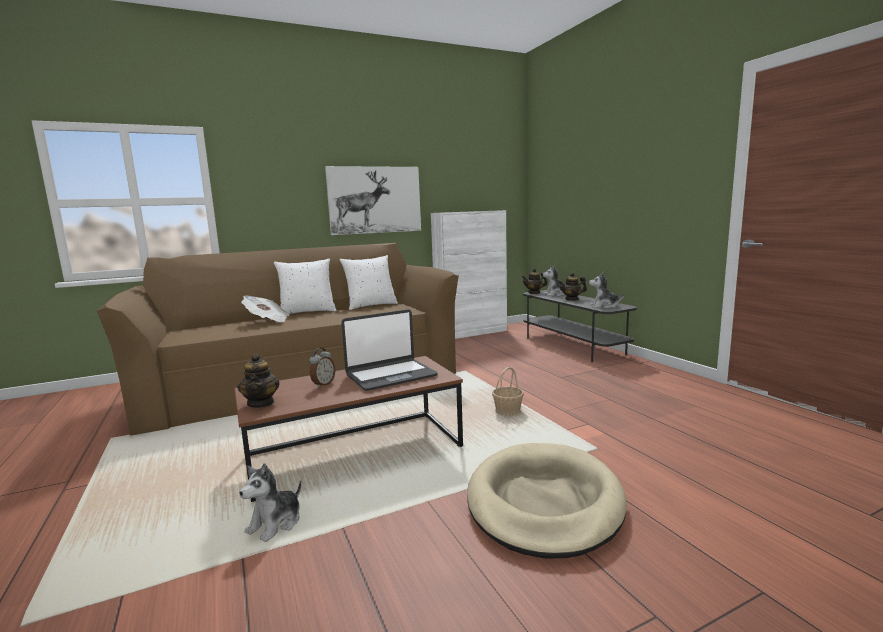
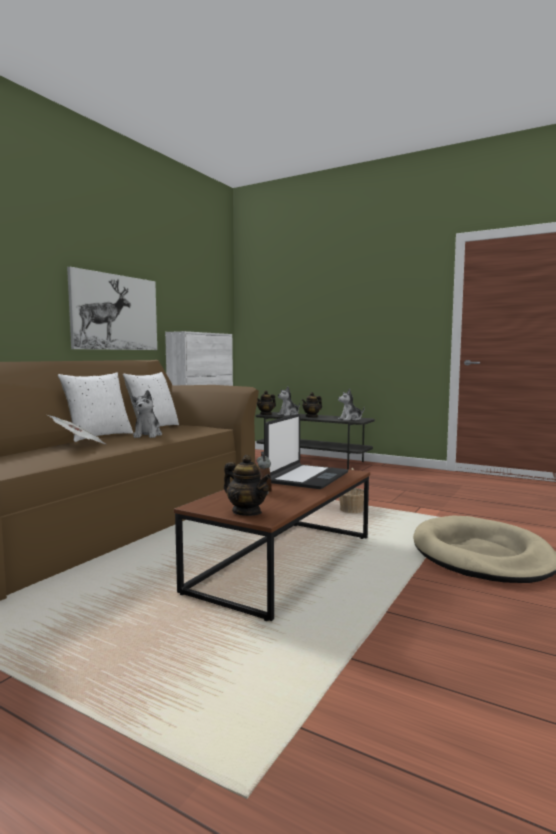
camera: 35 degrees left, 5 degrees down
(276, 523) = (326, 627): plush toy -> plush toy (147, 435)

